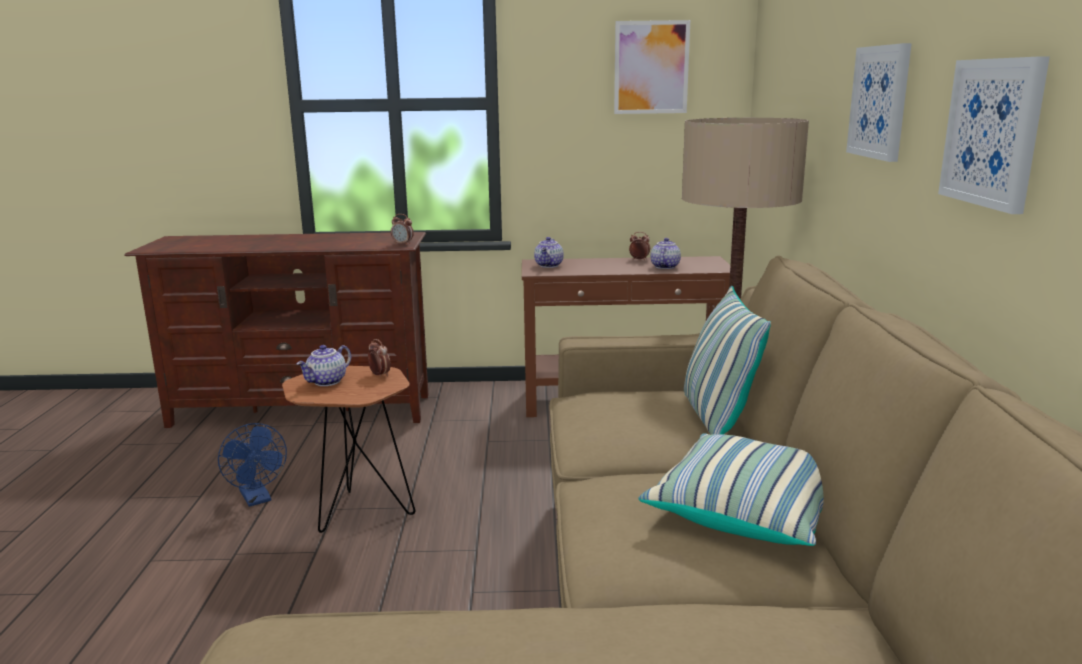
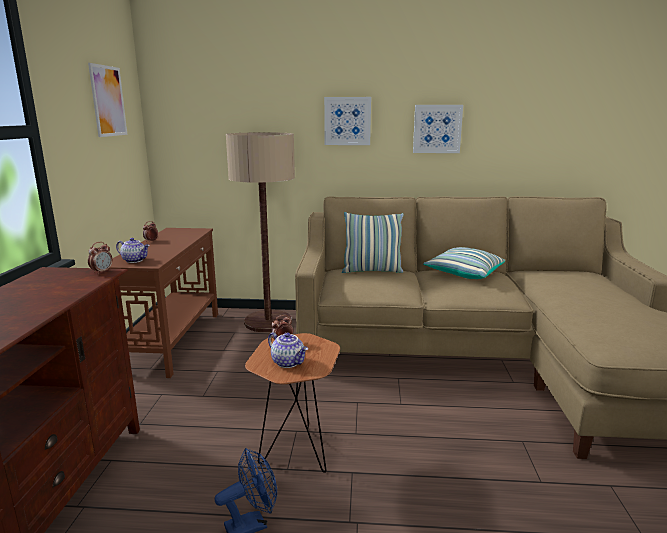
camera: 85 degrees left, 0 degrees up
(664, 267) = (180, 238): teapot -> none

